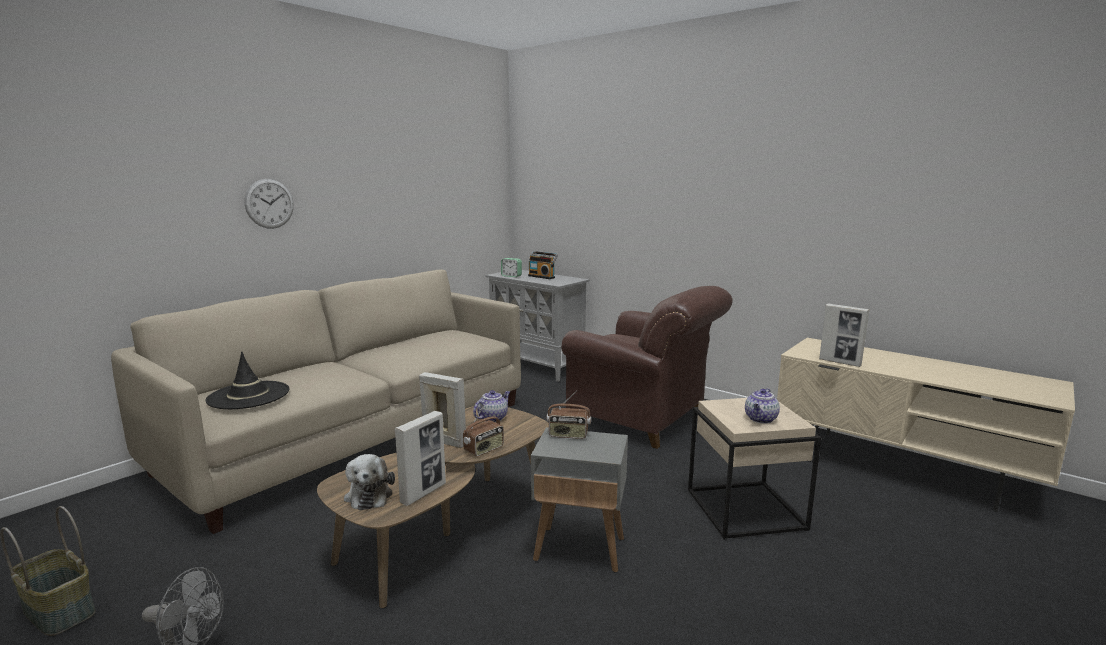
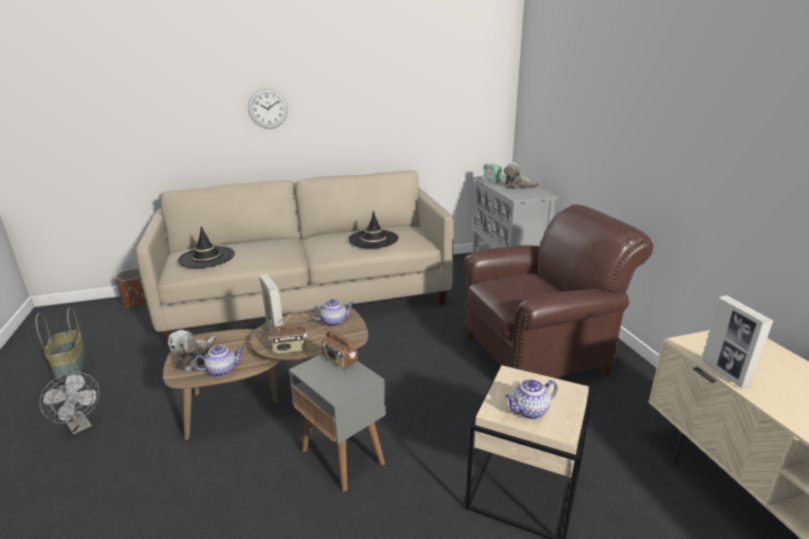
camera: 35 degrees right, 10 degrees up
(79, 505) = (138, 301): none -> brown planter
(423, 493) = (222, 370): picture frame -> teapot
(436, 344) = (373, 239): none -> black hat
(542, 277) = (518, 186): radio -> plush toy
(643, 419) = (540, 354): brown armchair -> brown armchair turned 90 degrees counterclockwise

